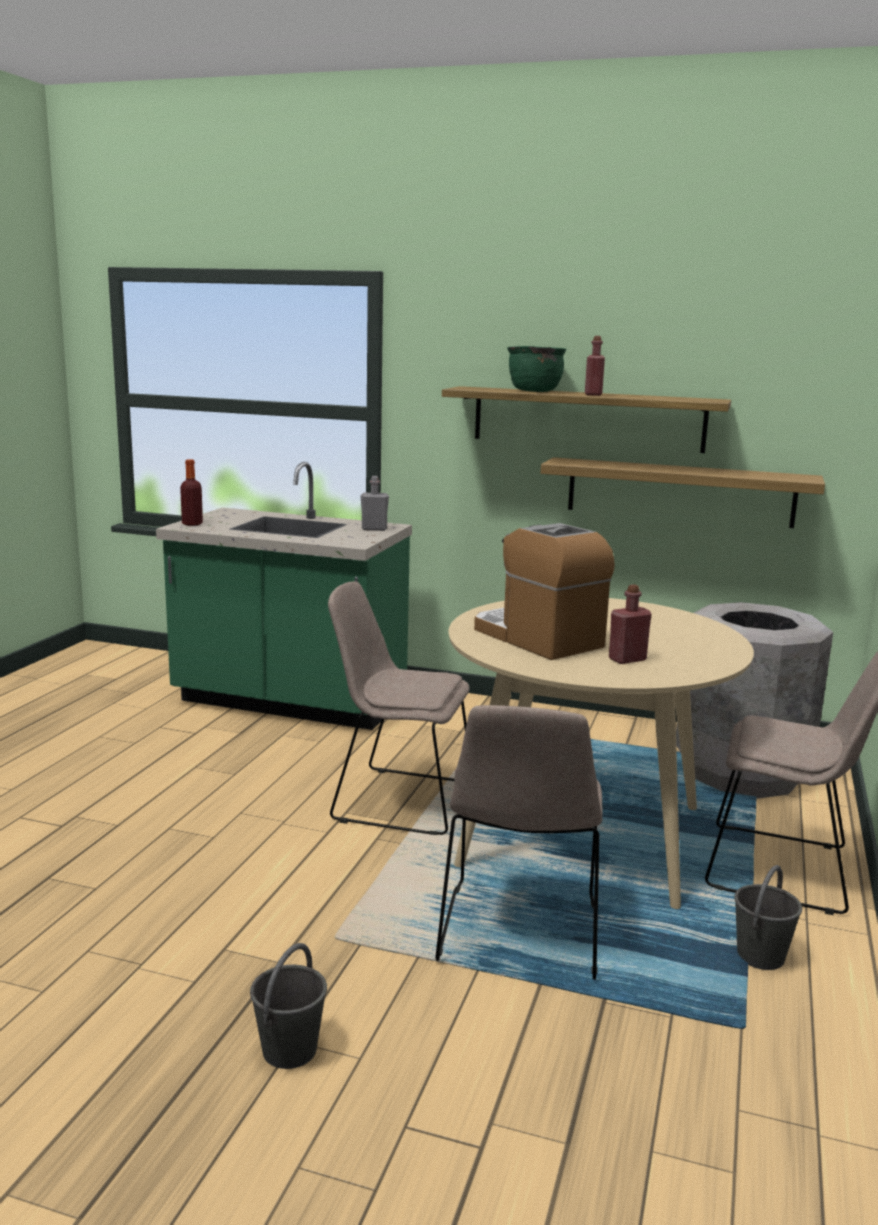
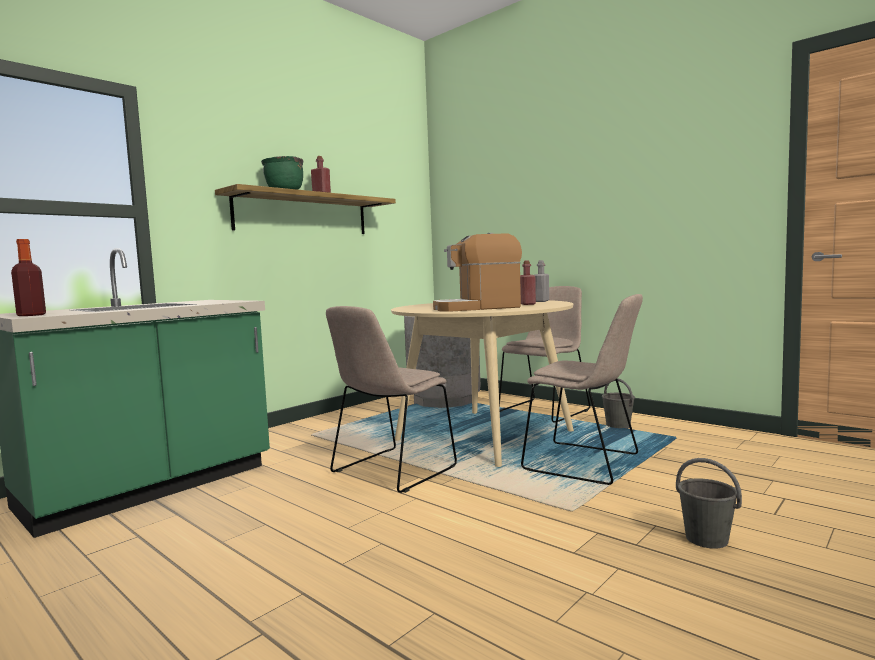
camera: 65 degrees left, 10 degrees down
(374, 529) = (203, 301): grey bottle -> grey bottle (541, 301)
(680, 492) = (355, 258): shelf -> none

